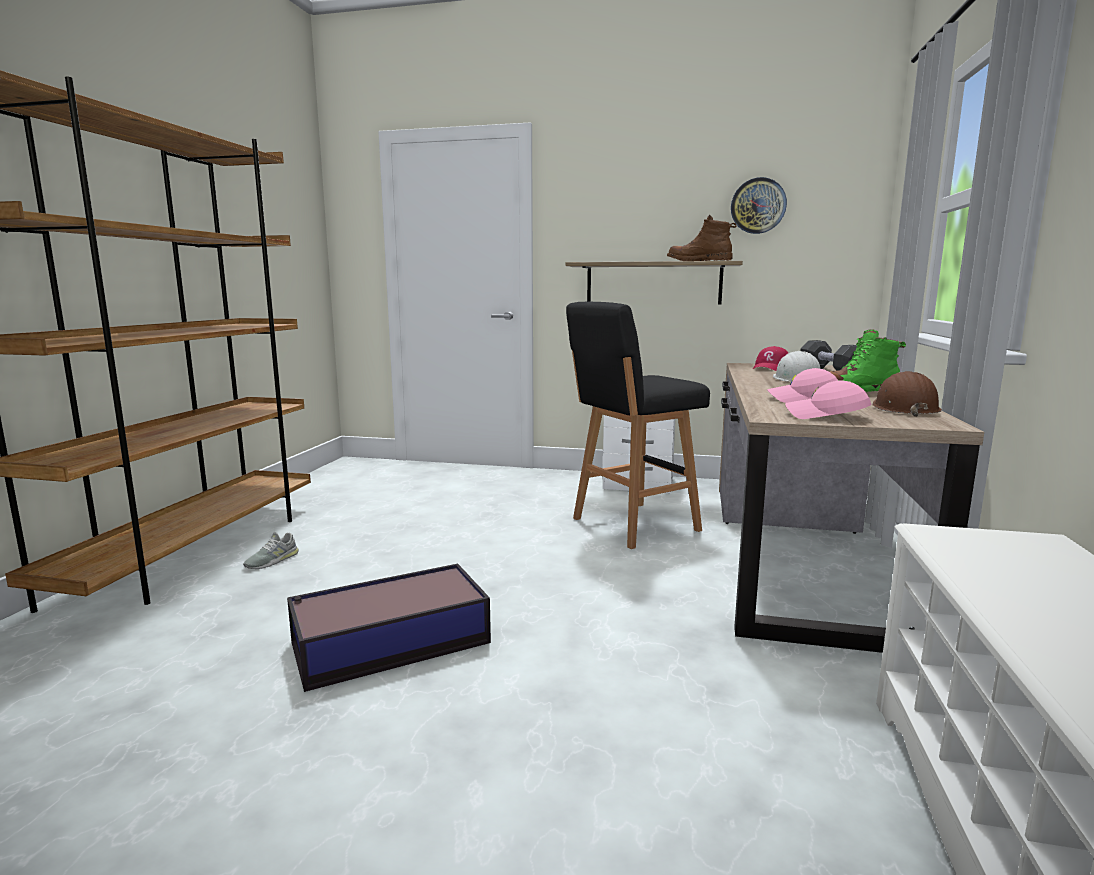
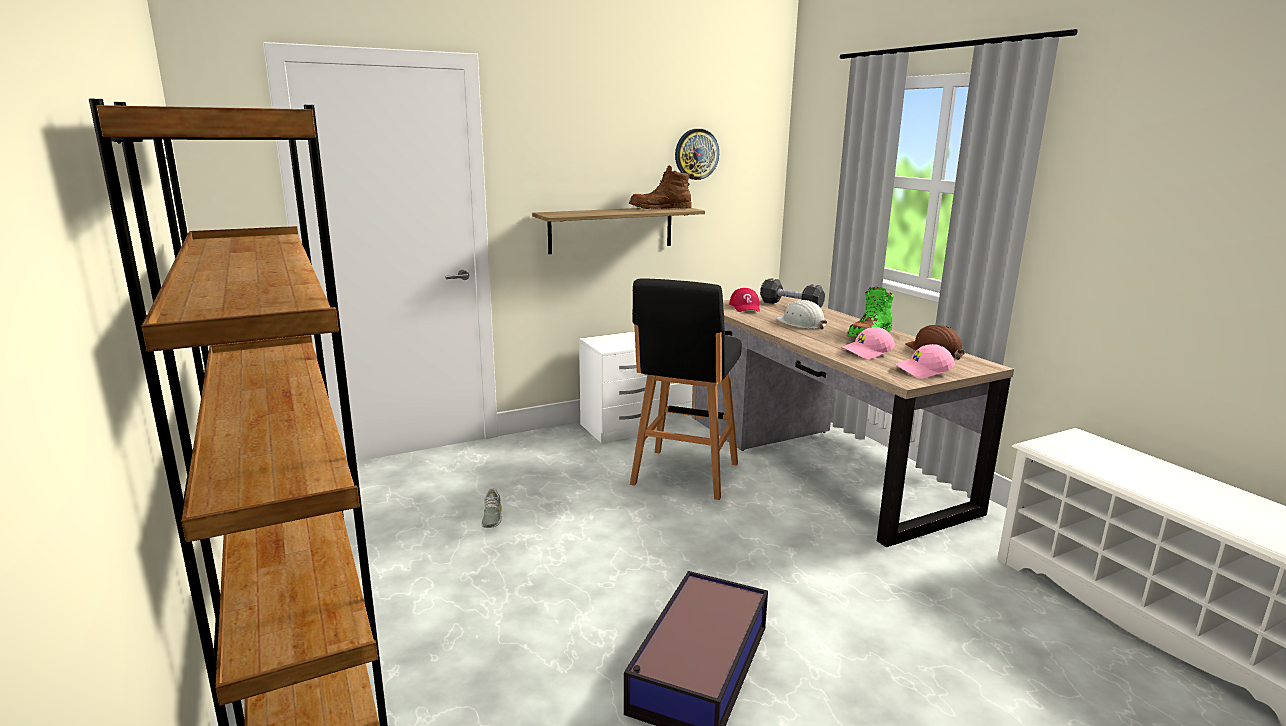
camera: 40 degrees left, 5 degrees up
(272, 560) = (430, 648): grey shoe -> grey shoe (491, 516)

